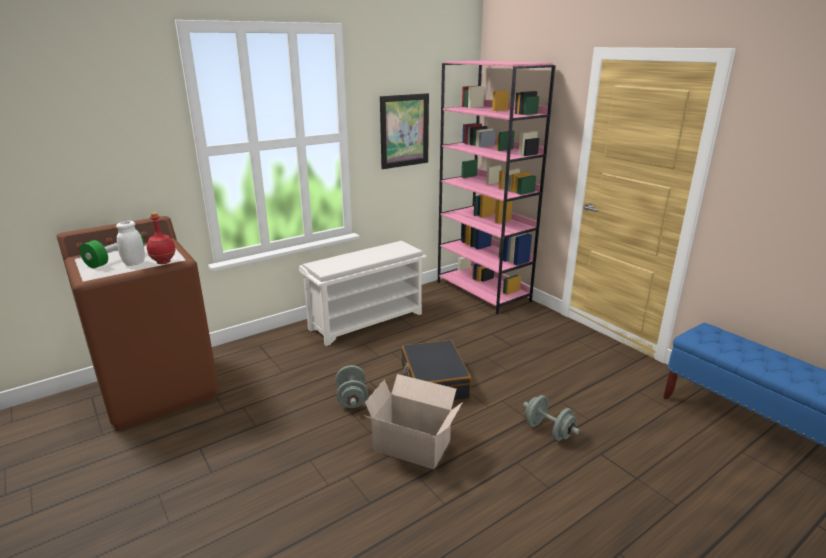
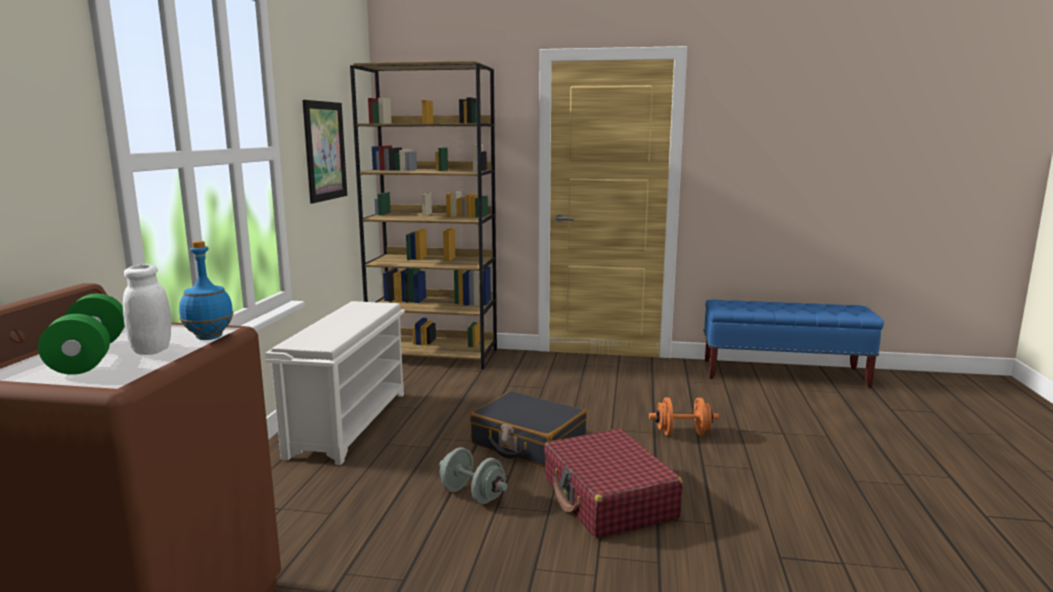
camera: 45 degrees left, 10 degrees down
(164, 262) = (209, 337): red bottle -> blue bottle
(413, 446) = (608, 499): cardboard box -> red suitcase
(483, 291) = (435, 355): pink bookcase -> brown bookcase
(548, 430) = (682, 433): grey dumbbell -> orange dumbbell

